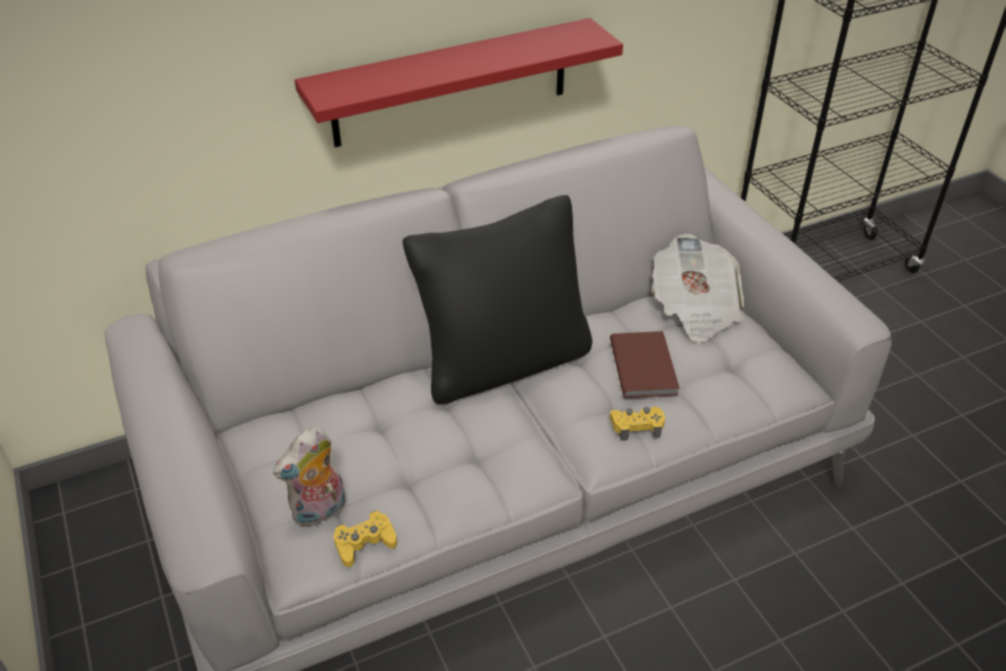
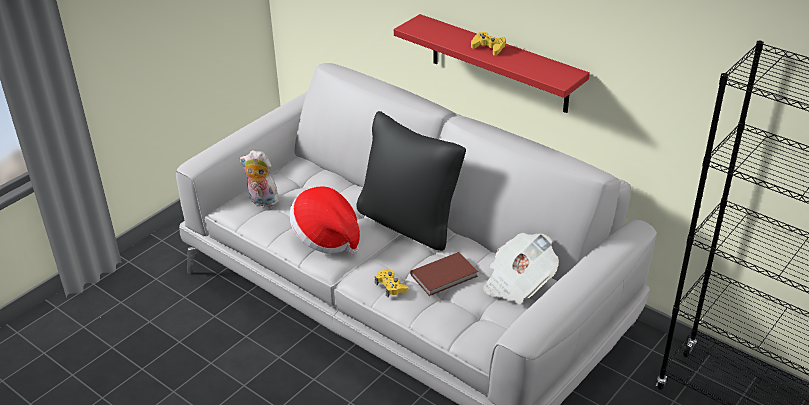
camera: 65 degrees right, 5 degrees down
(365, 543) = (250, 220): yellow game controller -> yellow game controller (488, 47)
(481, 459) = (327, 237): none -> hat

